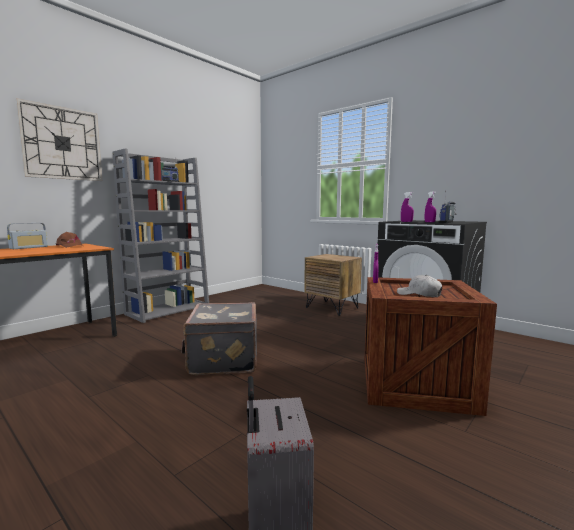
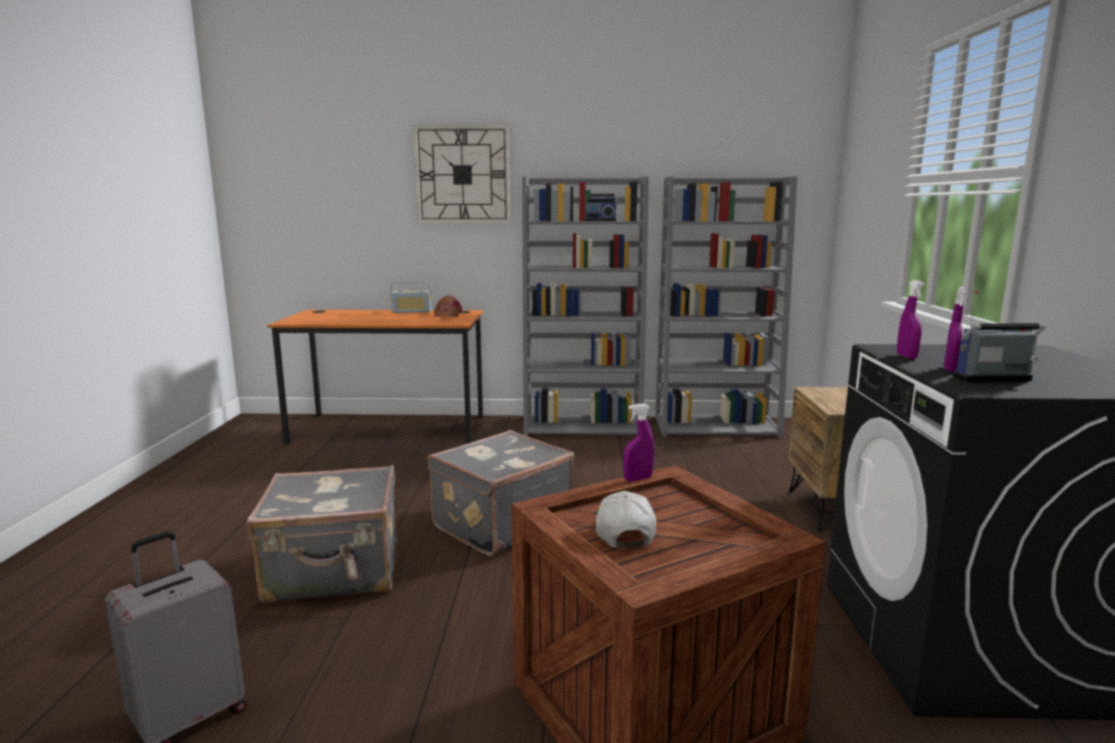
camera: 50 degrees right, 5 degrees up
(179, 422) = (335, 572): none -> grey suitcase
(232, 295) = (717, 426): none -> grey bookcase

